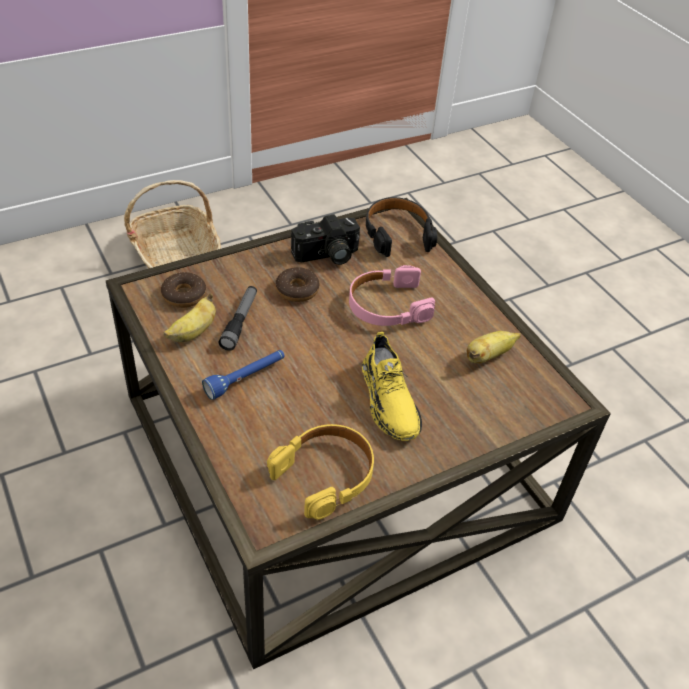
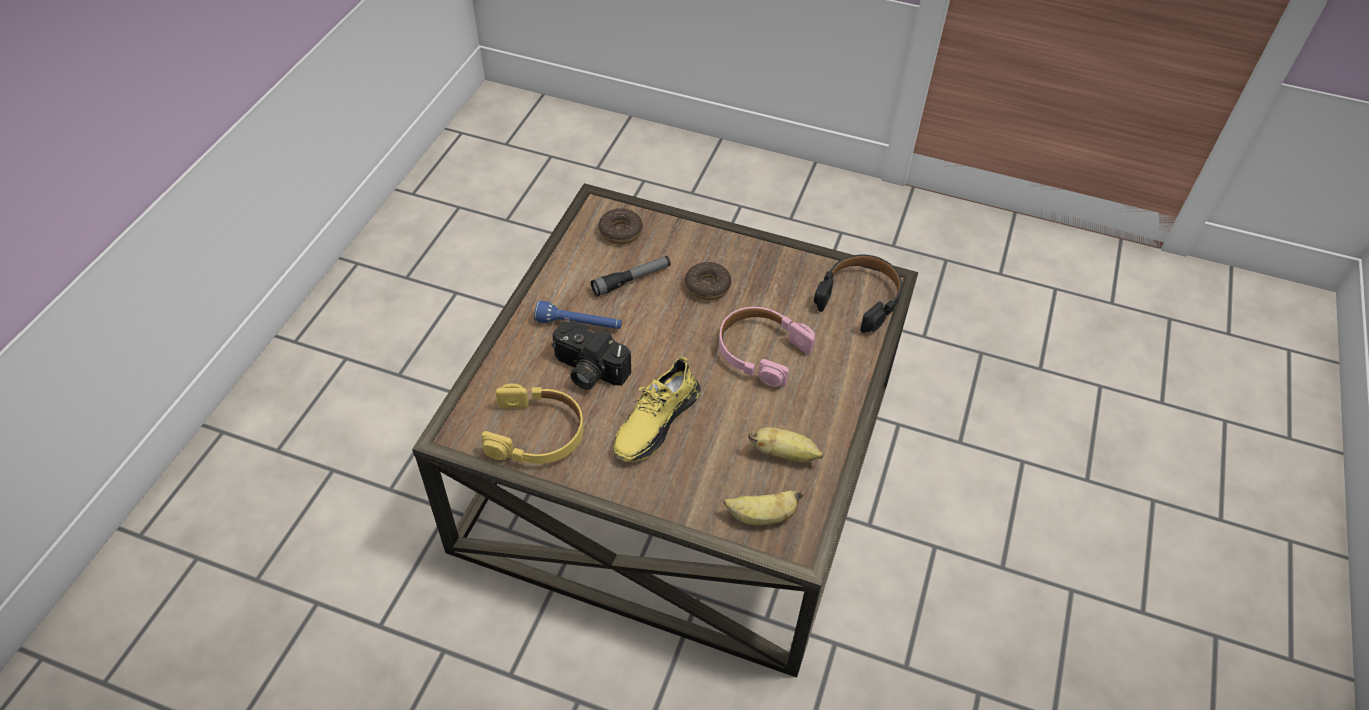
camera: 50 degrees right, 5 degrees up
(175, 256) = (758, 210): basket -> none
(193, 332) = (589, 264): banana -> banana (761, 516)
(327, 256) = (770, 275): camera -> camera (587, 370)

